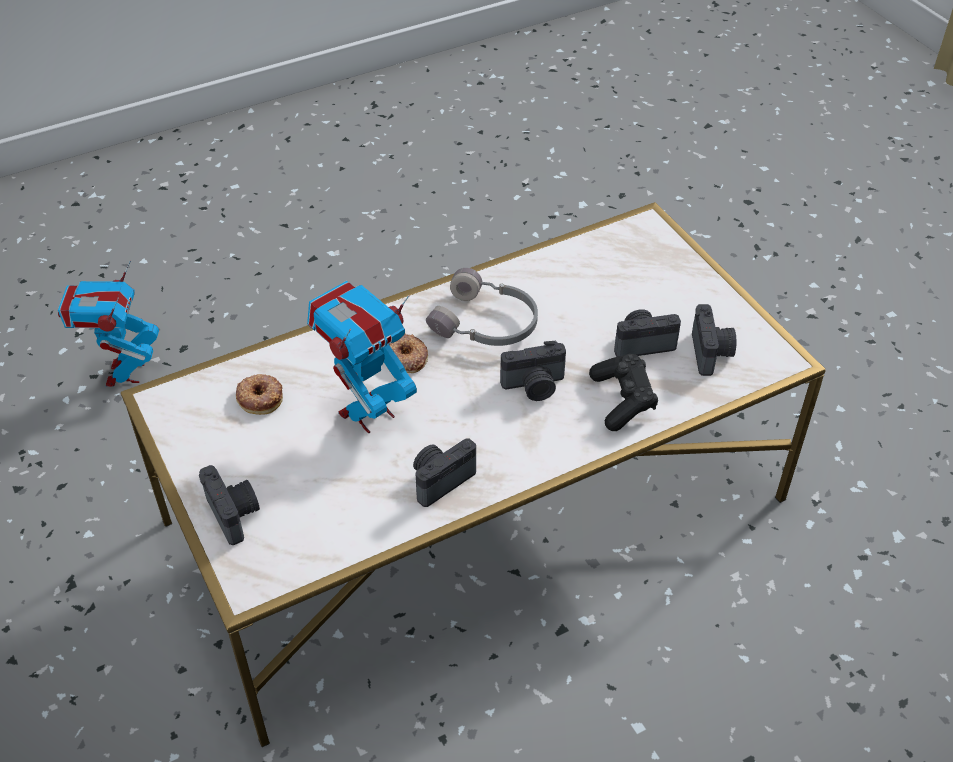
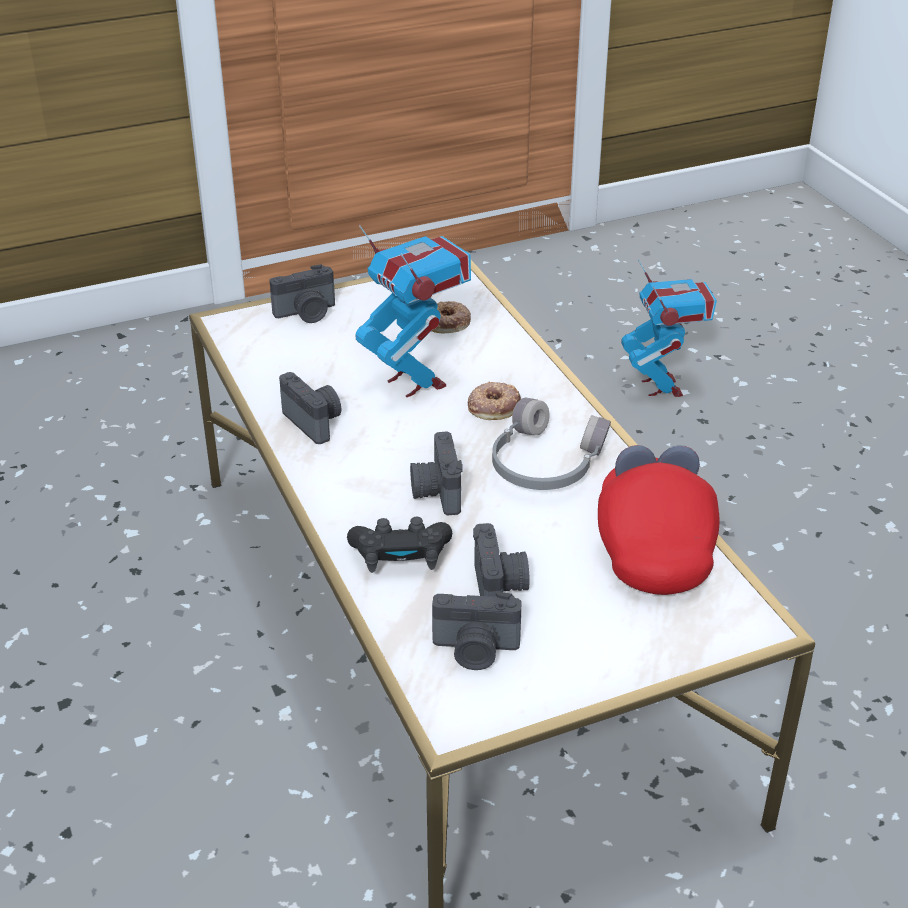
camera: 95 degrees right, 10 degrees down
(124, 373) = (662, 387): toy robot -> toy robot turned 75 degrees clockwise
(577, 267) = (653, 546): none -> red cap

